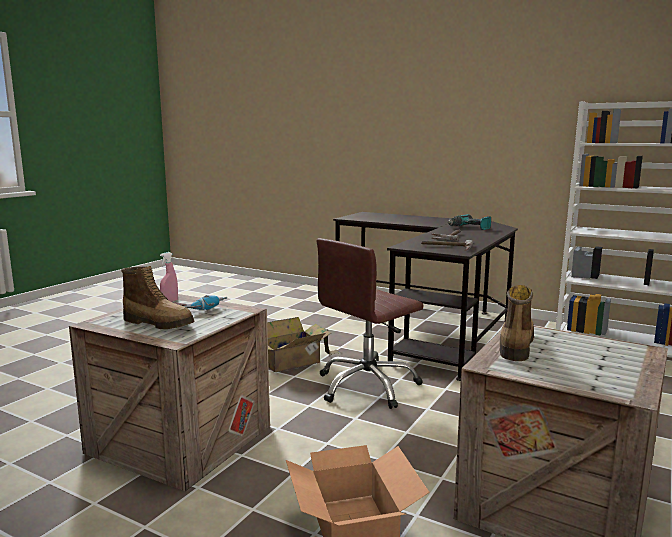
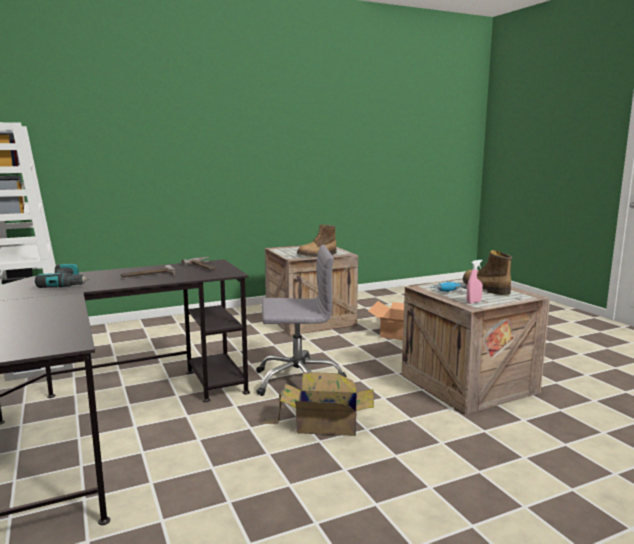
camera: 145 degrees left, 0 degrees up
(367, 386) = (298, 380): brown office chair -> grey office chair

